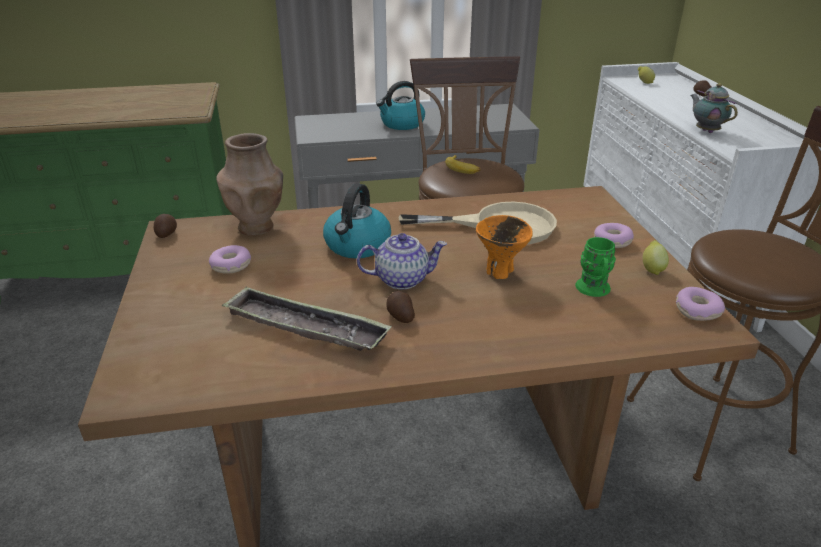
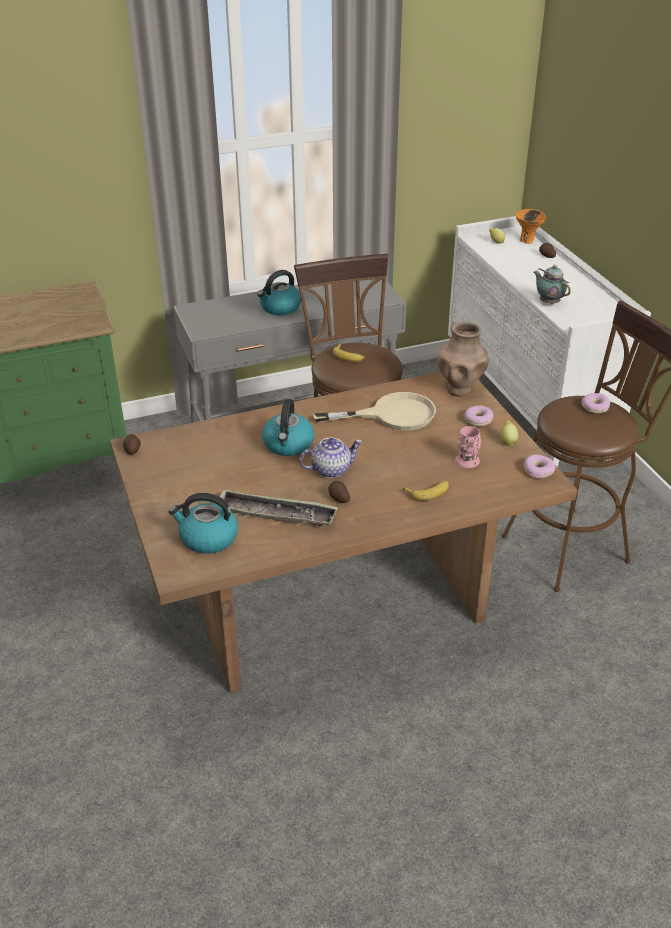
camera: 10 degrees left, 5 degrees up
(196, 349) = (207, 538): none -> kettle
(231, 265) = (199, 472): donut -> donut (595, 407)
(257, 227) = (202, 436): brown vase -> brown vase (460, 389)
(500, 272) = (400, 455): orange bowl -> orange bowl (527, 240)
(531, 322) = (428, 492): none -> banana
(594, 291) = (468, 463): green mug -> pink mug

